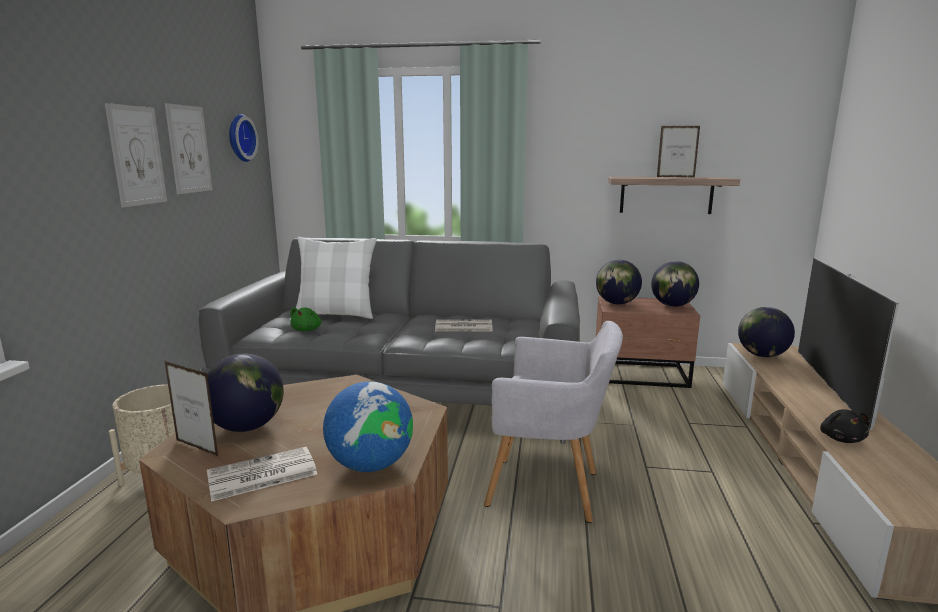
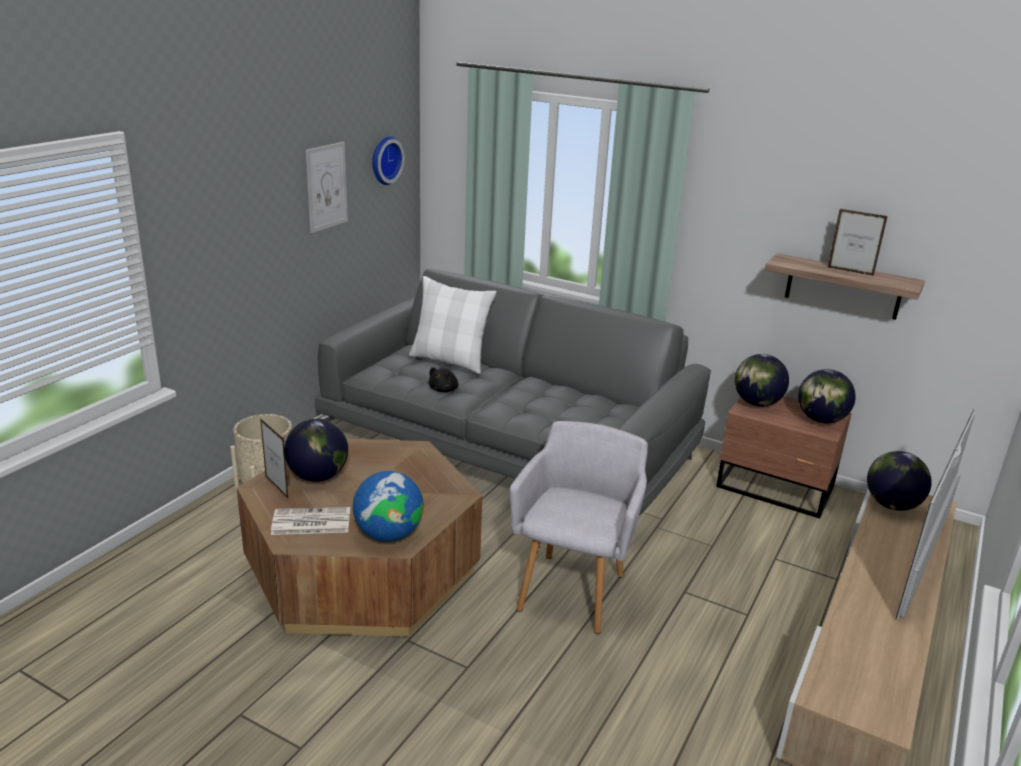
camera: 20 degrees right, 10 degrees up
(137, 156) = (275, 206): picture -> none
(307, 330) = (412, 377): green plush toy -> none
(463, 326) = (559, 404): newspaper -> none
(550, 489) = (574, 588): grey armchair -> grey armchair turned 105 degrees counterclockwise
(841, 438) = (853, 619): black plush toy -> black plush toy (444, 390)

